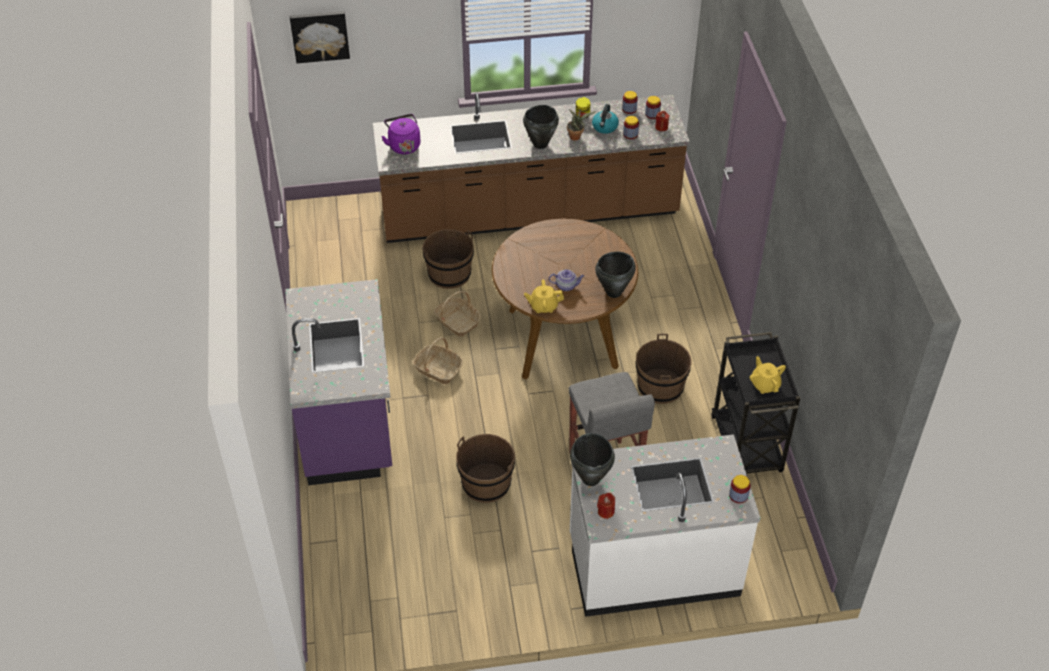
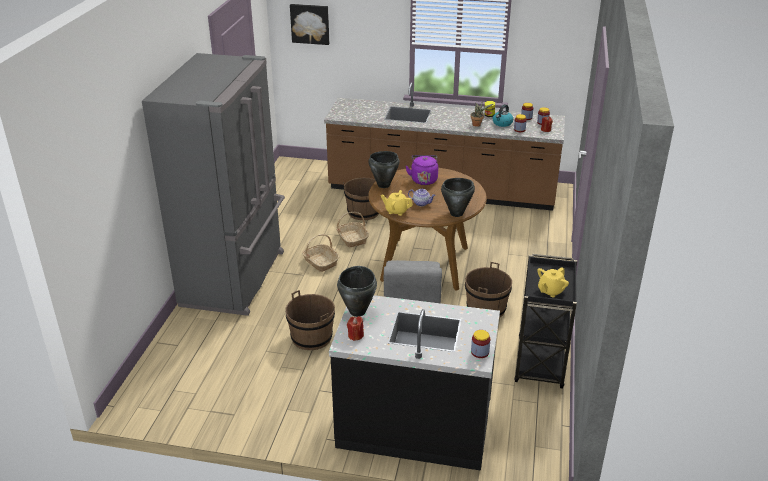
camera: 20 degrees right, 15 degrees down
(348, 422) = (236, 278): purple counter -> grey fridge
(403, 145) = (350, 110): purple kettle -> purple kettle (423, 179)
(540, 144) = (448, 124): black cooking pot -> black cooking pot (383, 185)
(653, 565) = (414, 426): white counter -> black counter
(765, 385) = (550, 291): yellow teapot -> yellow teapot turned 135 degrees counterclockwise

